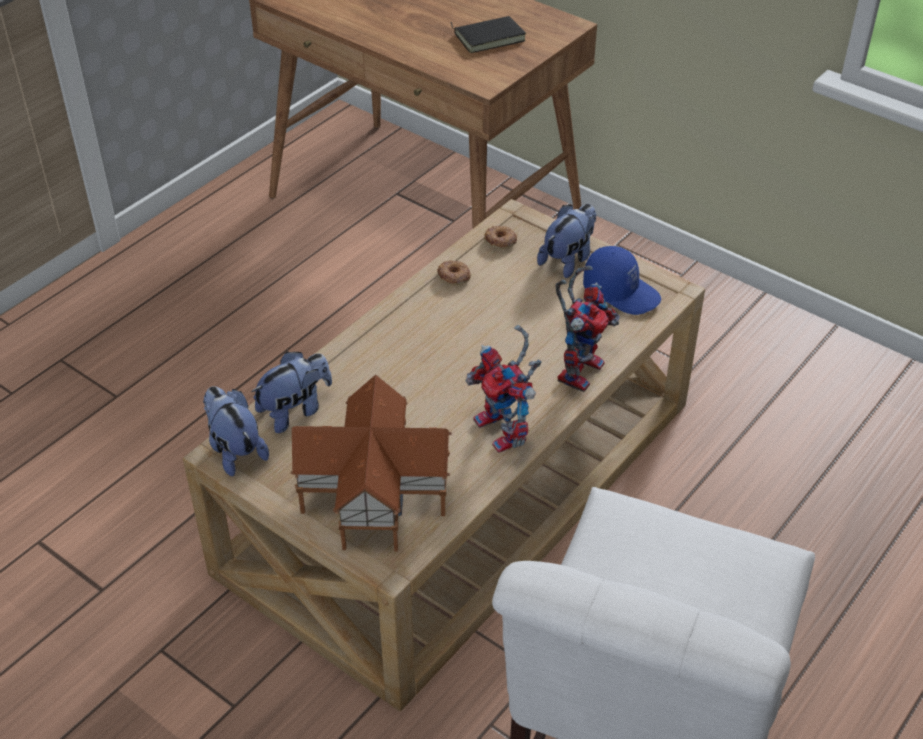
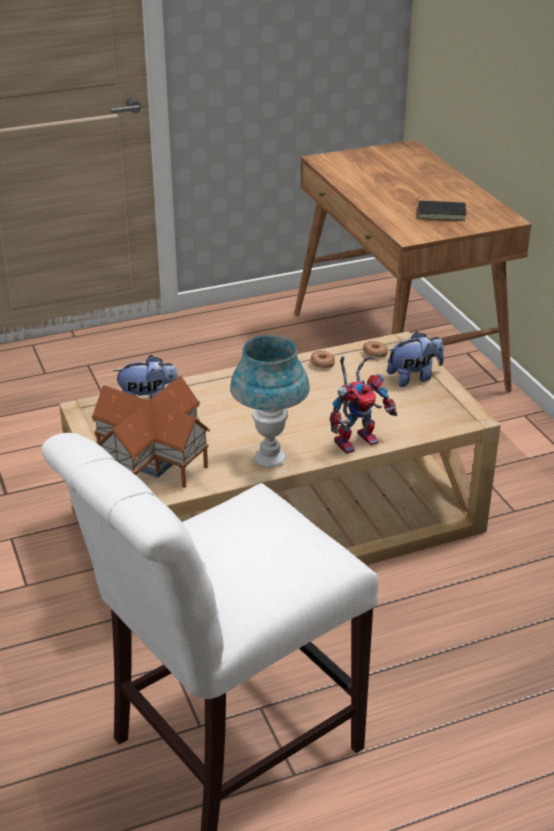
camera: 30 degrees right, 10 degrees down
(235, 450) = (92, 409): plush toy -> none
(506, 433) = (270, 458): toy robot -> blue table lamp
(621, 292) = (433, 407): blue cap -> none

